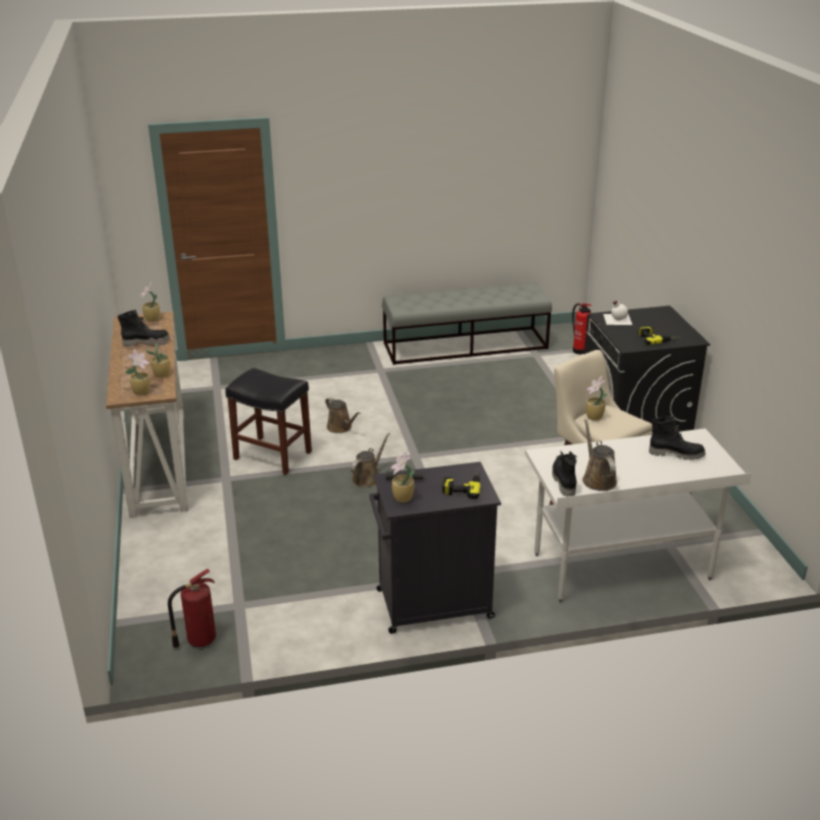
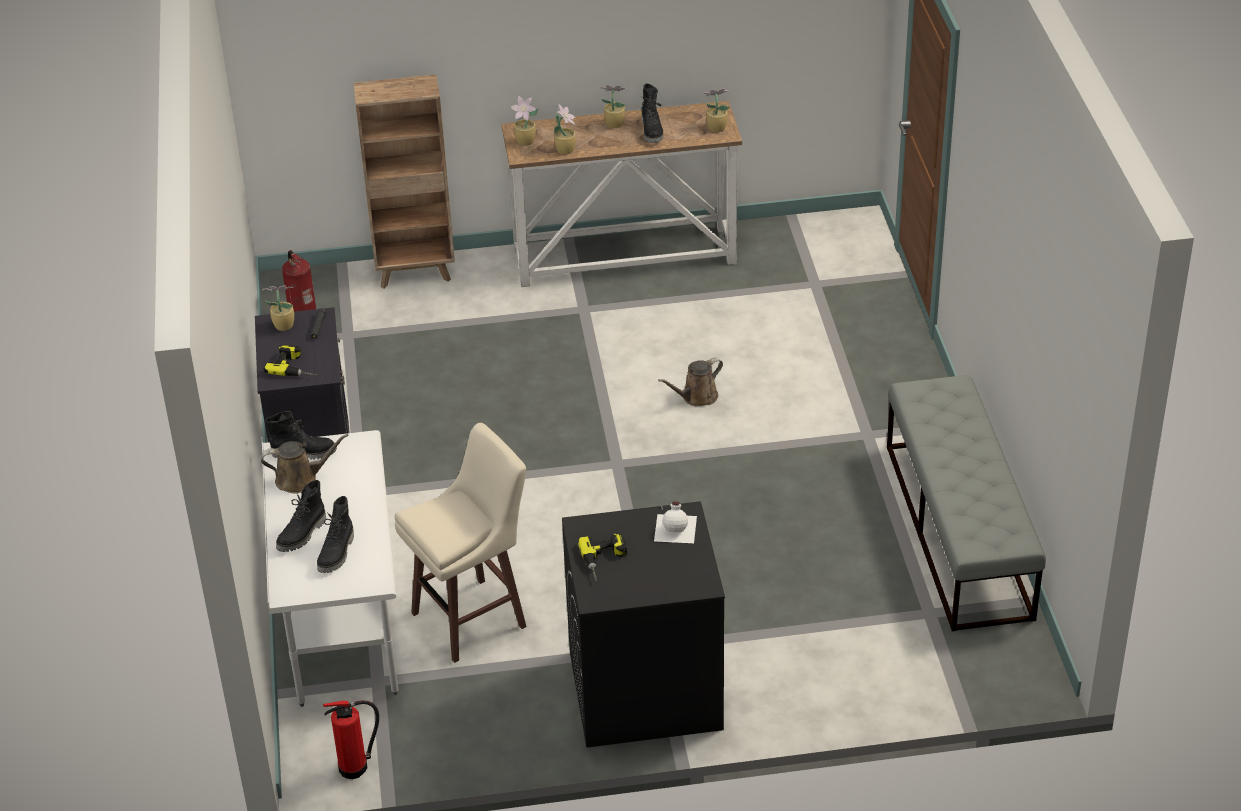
camera: 95 degrees right, 10 degrees up
(148, 572) = (416, 272): none -> brown bookcase
(271, 455) = (632, 341): black stool -> none
(367, 478) = (569, 421): brown watering can -> none
(579, 350) = (948, 671): fire extinguisher -> fire extinguisher (356, 767)
(594, 417) = (457, 506): potted plant -> potted plant (614, 124)
(662, 471) = (303, 535): none -> black boot

